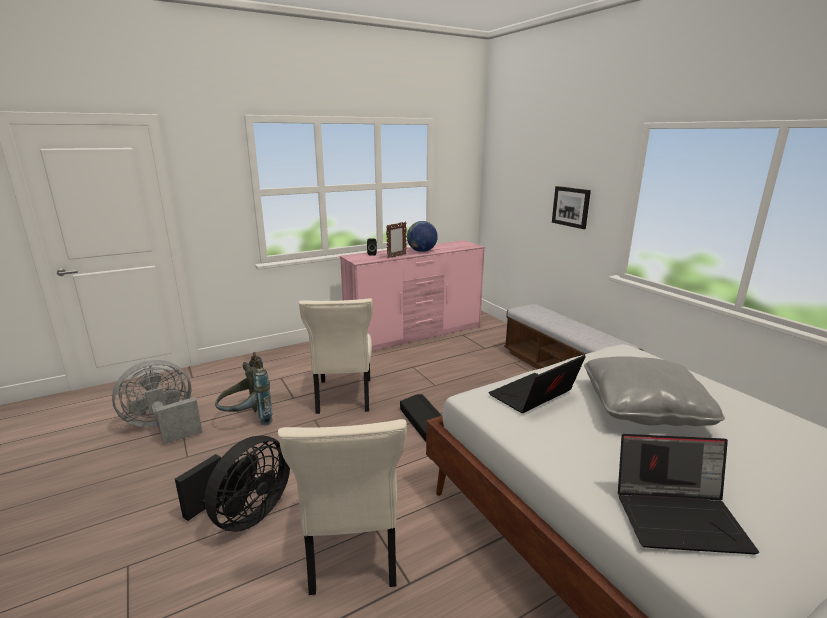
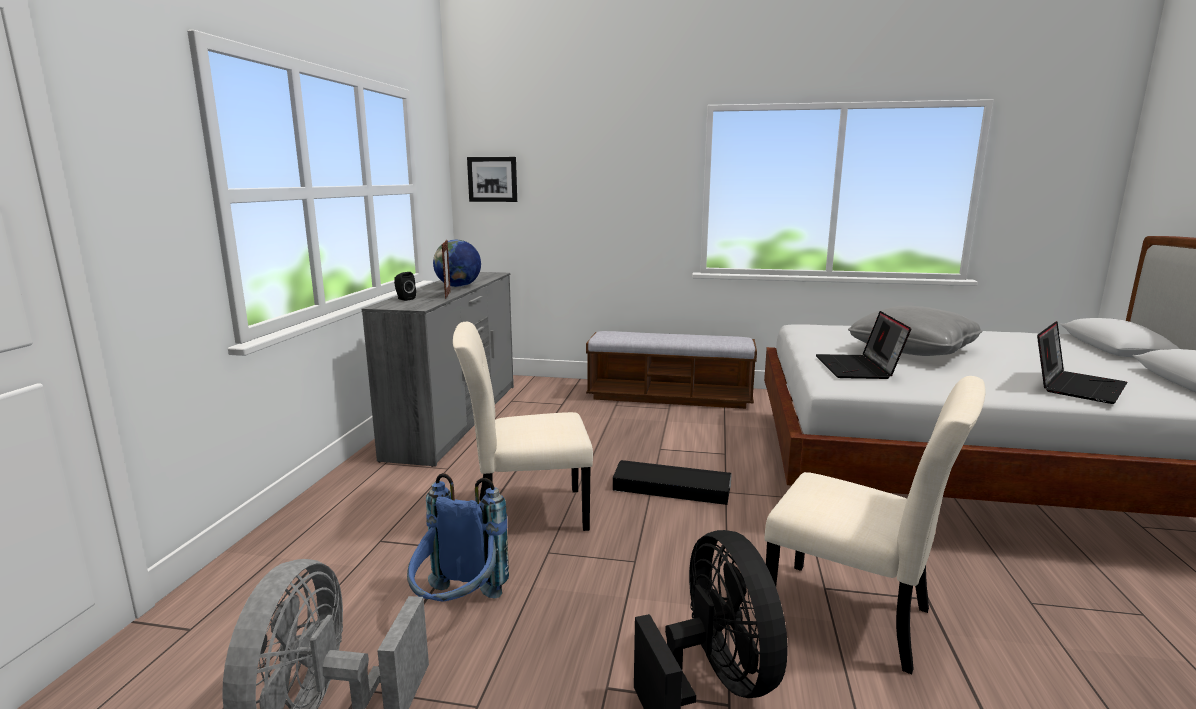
camera: 50 degrees left, 5 degrees down
(247, 420) = (458, 608): grey backpack -> blue backpack
(343, 397) = (525, 513): beige chair -> beige chair turned 135 degrees clockwise
(415, 334) = (457, 419): pink dresser -> grey dresser
(571, 207) = (621, 205): picture -> picture (492, 179)

